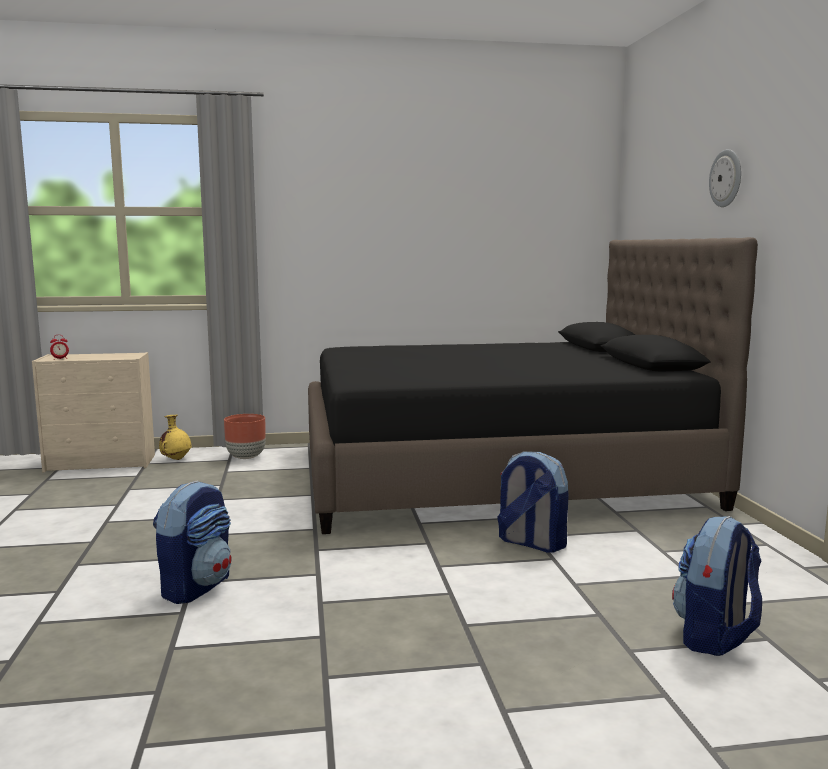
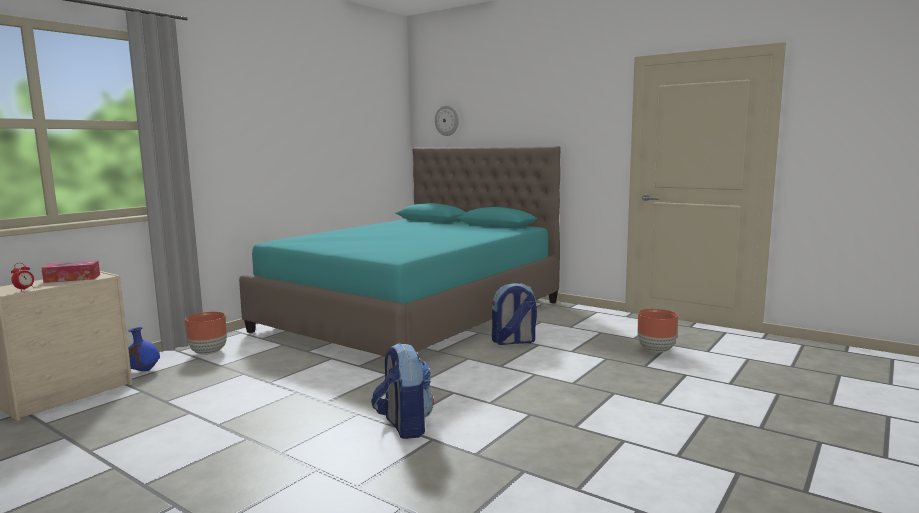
camera: 45 degrees left, 0 degrees up
(110, 356) = (72, 278): none -> tissue box
(176, 459) = (144, 371): yellow vase -> blue vase
(495, 474) = (413, 316): black bed -> turquoise bed
(715, 637) = (656, 350): backpack -> brown planter
(726, 178) = (525, 111): wall clock -> wall clock (447, 120)

